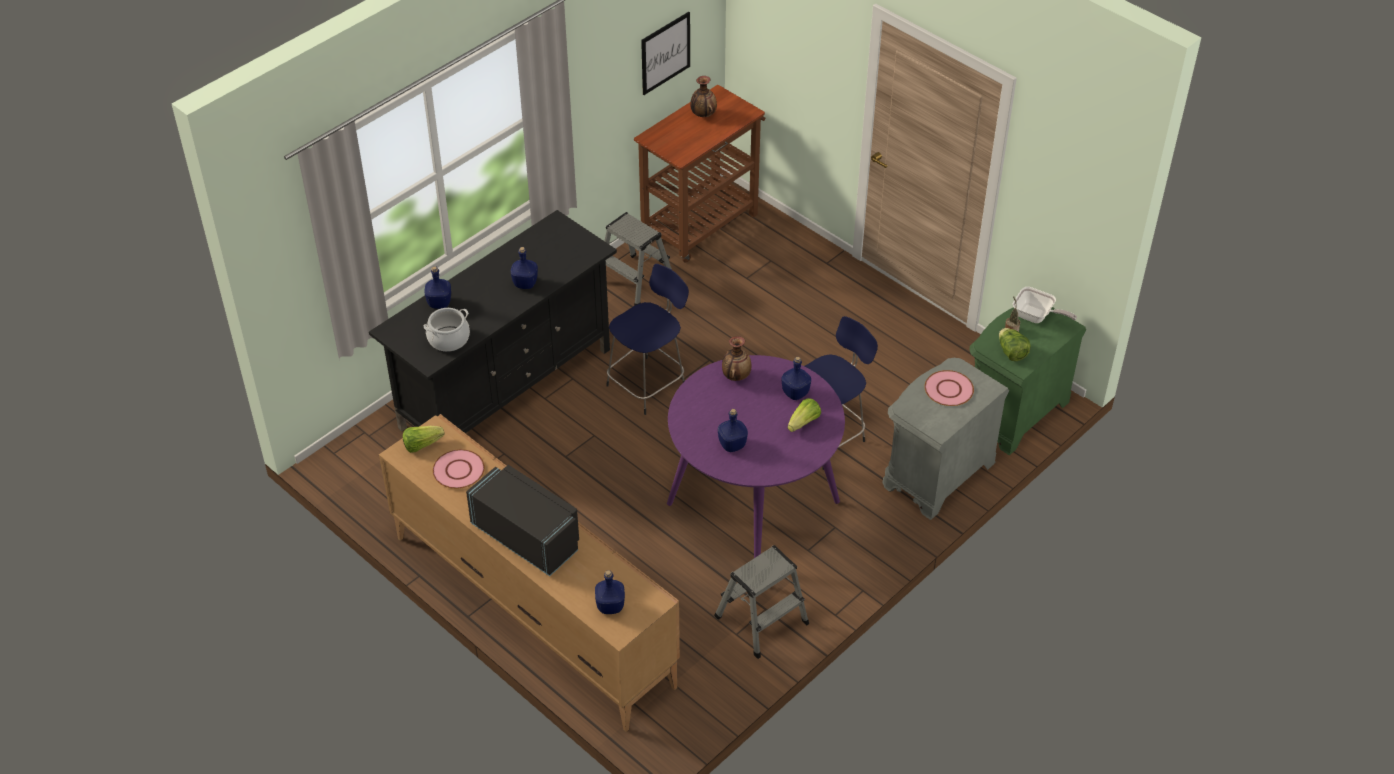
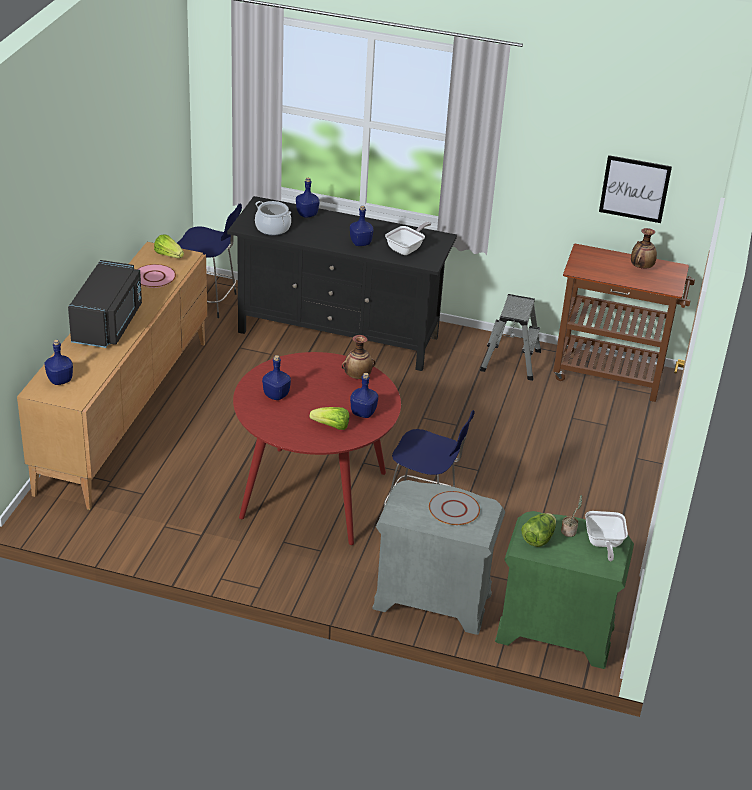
camera: 60 degrees right, 10 degrees down
(559, 254) = (407, 248): none -> frying pan
(648, 384) = (401, 401): blue stool -> blue stool (208, 301)
(753, 503) = (314, 495): purple dining table -> red dining table
(761, 619) = (188, 536): grey step ladder -> none
(948, 389) = (453, 509): pink plate -> grey plate

